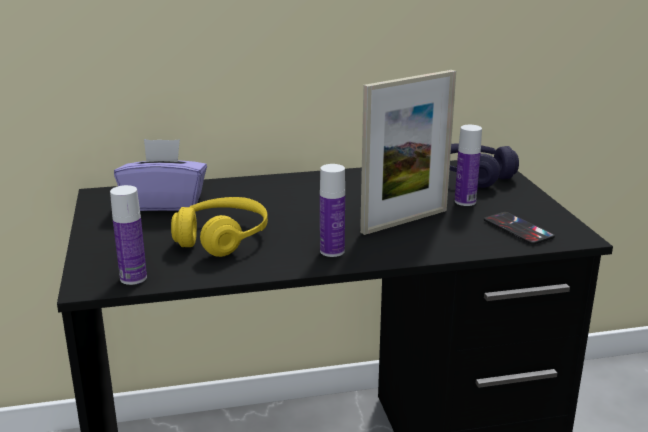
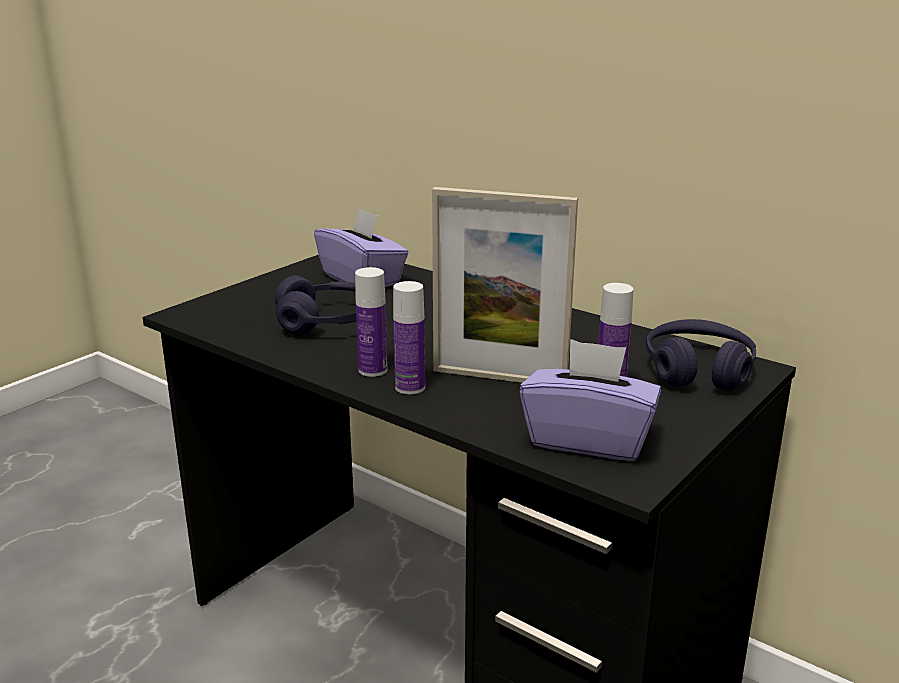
camera: 50 degrees right, 0 degrees up
(133, 278) = (211, 322): bottle -> bottle (410, 387)
(222, 238) = (329, 322): yellow headphones -> purple headphones
(518, 229) = (588, 439): phone -> purple tissue box

